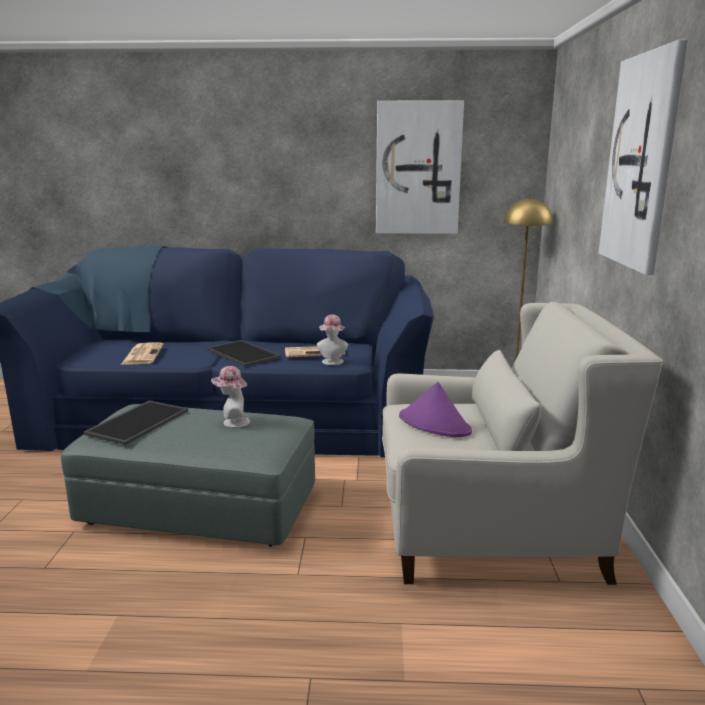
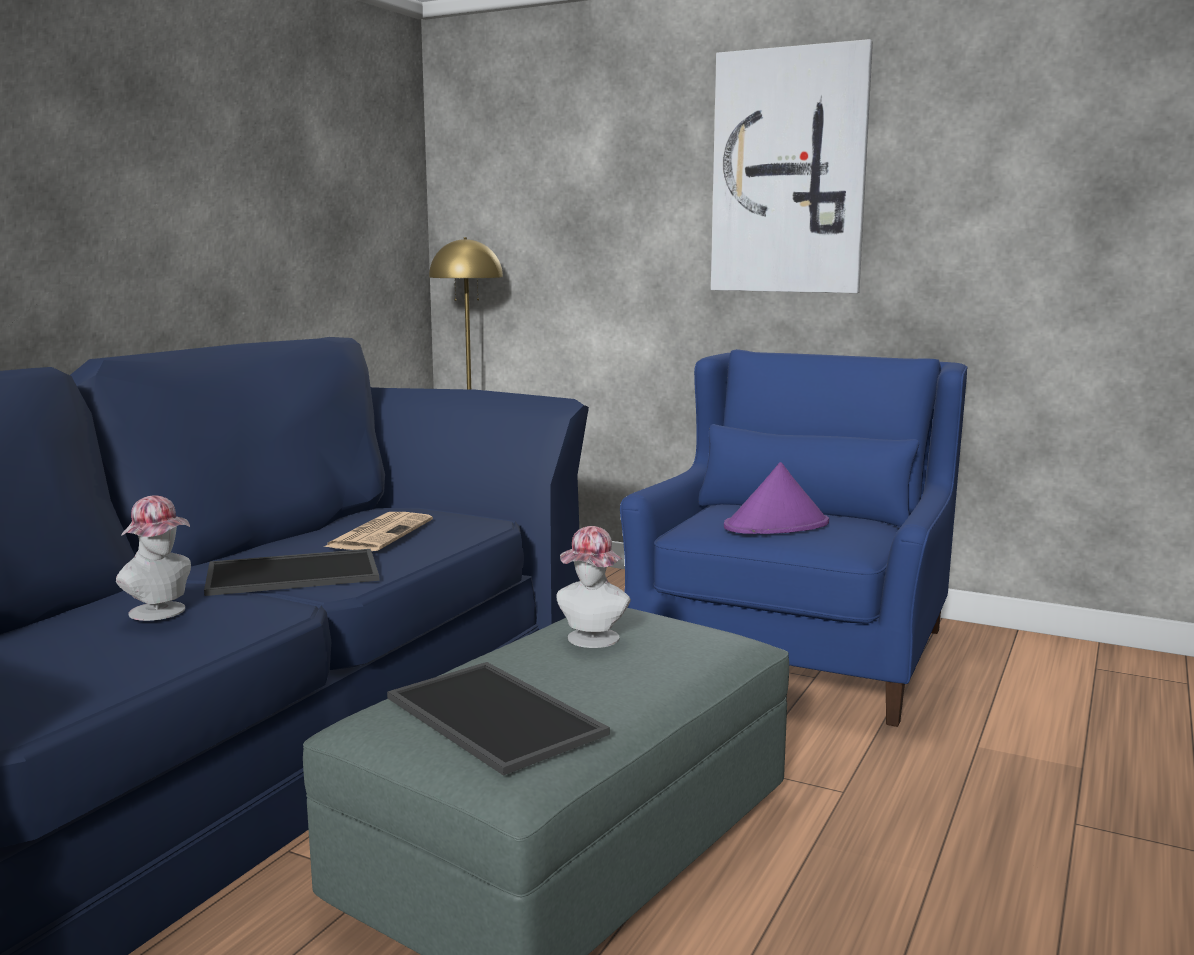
camera: 65 degrees left, 5 degrees down
(142, 354) = (105, 653): newspaper -> none
(332, 362) = (458, 531): hat -> hat (163, 612)
(418, 169) = (289, 190): picture -> none
(488, 527) = (795, 653): white armchair -> blue armchair

